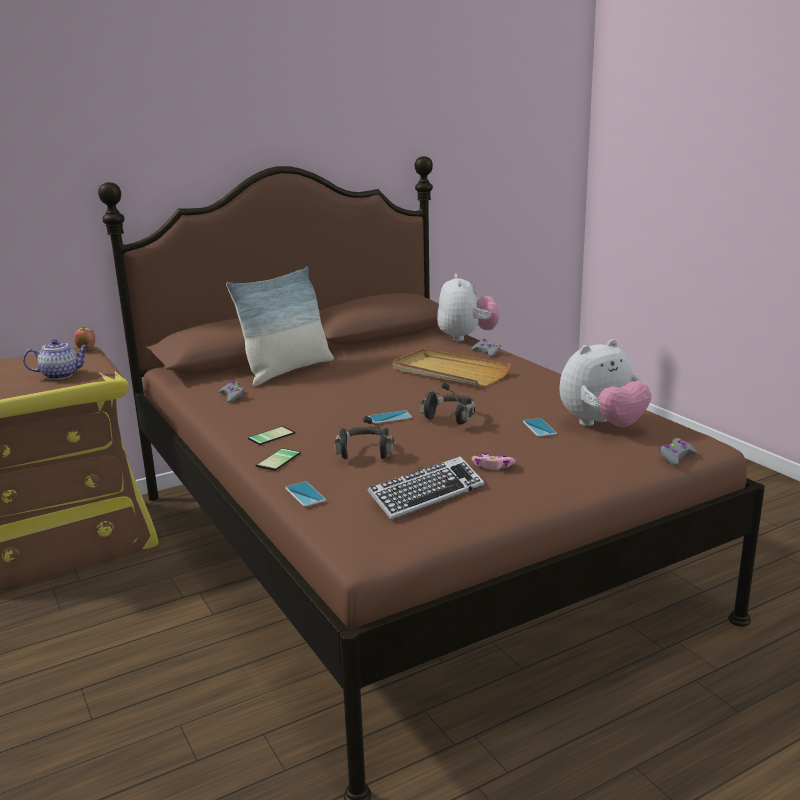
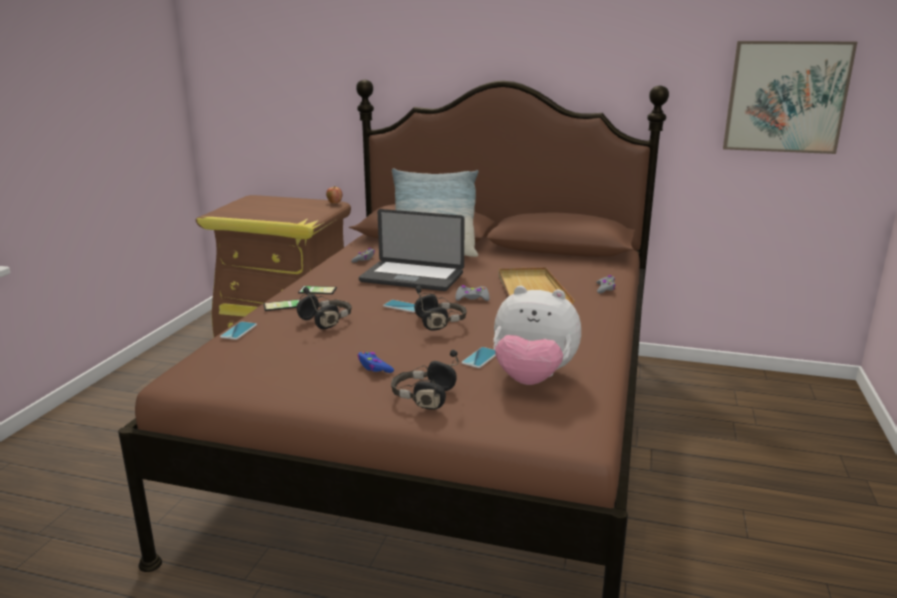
camera: 45 degrees right, 0 degrees up
(61, 375) = (287, 213): teapot -> none
(328, 395) = (412, 278): none -> laptop
(426, 494) = (286, 363): keyboard -> none
(466, 337) = (620, 272): plush toy -> none
(493, 466) = (374, 367): pink game controller -> blue game controller
(508, 156) = (786, 97): none -> picture
(577, 467) = (423, 397): none -> black headphones
(676, 457) = (522, 432): grey game controller -> grey game controller (472, 298)

